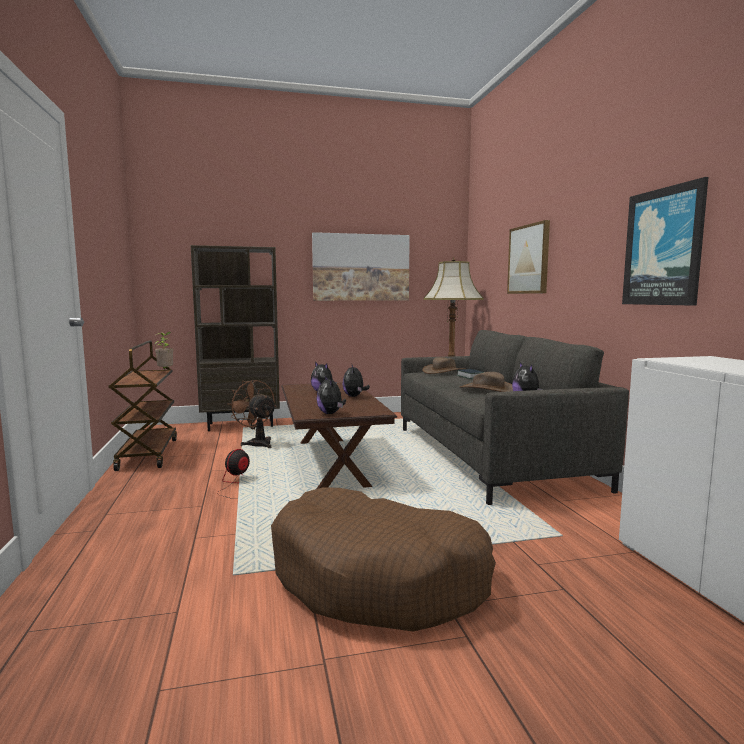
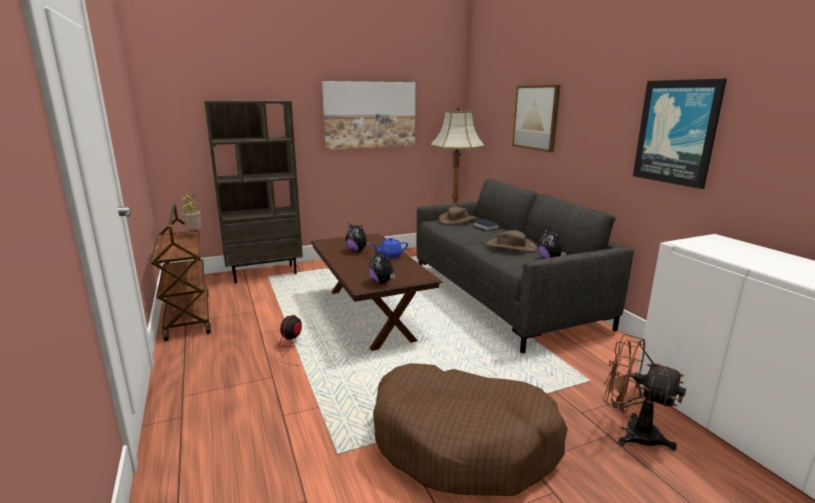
camera: 10 degrees left, 10 degrees up
(257, 443) = (290, 296): brown fan -> brown fan (631, 432)
(354, 396) = (390, 255): plush toy -> blue teapot

